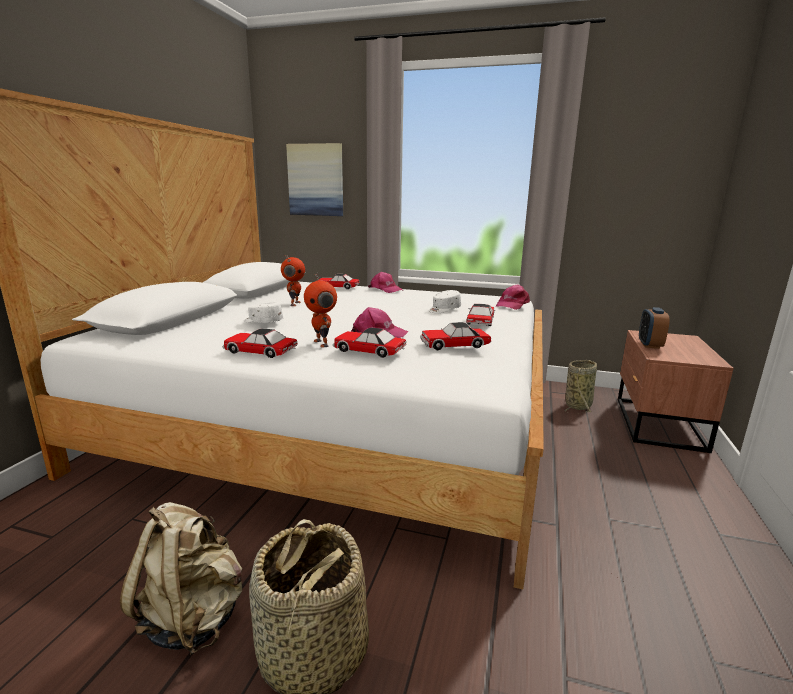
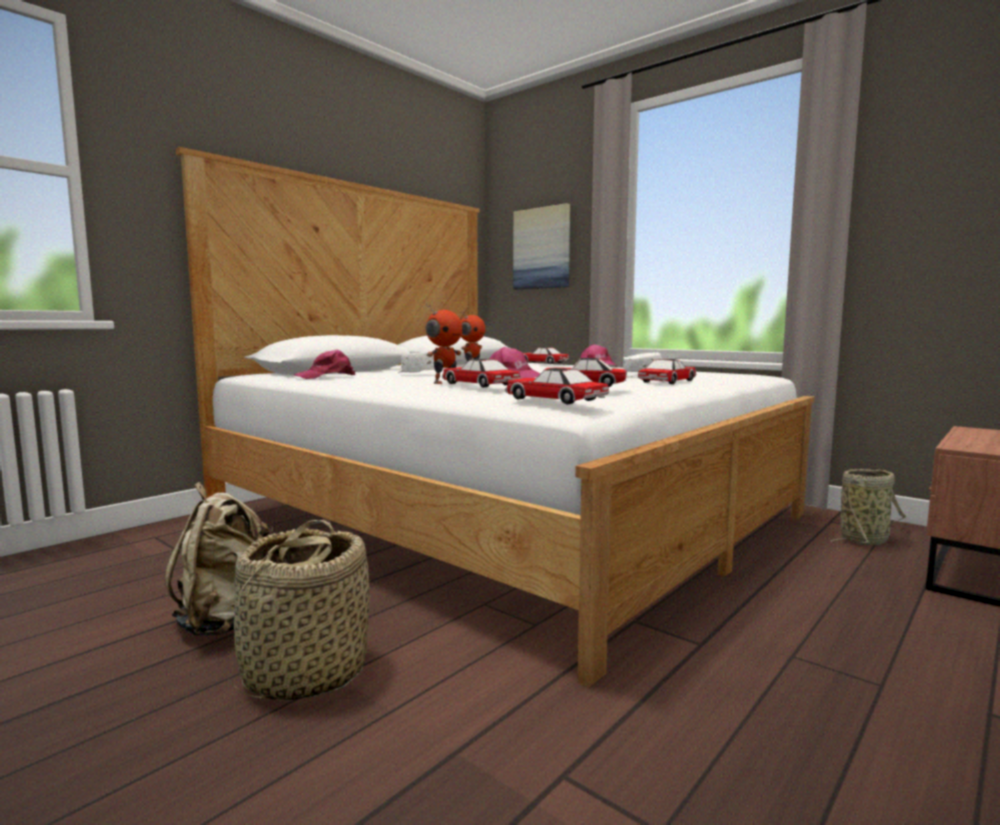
camera: 25 degrees right, 10 degrees down
(260, 351) = (376, 383): toy car -> toy car (555, 400)
(322, 343) = (444, 382): toy robot -> toy robot turned 135 degrees counterclockwise
(512, 305) = (742, 376): pink cap -> pink cap (326, 377)
(649, 345) = (967, 438): alarm clock -> none

